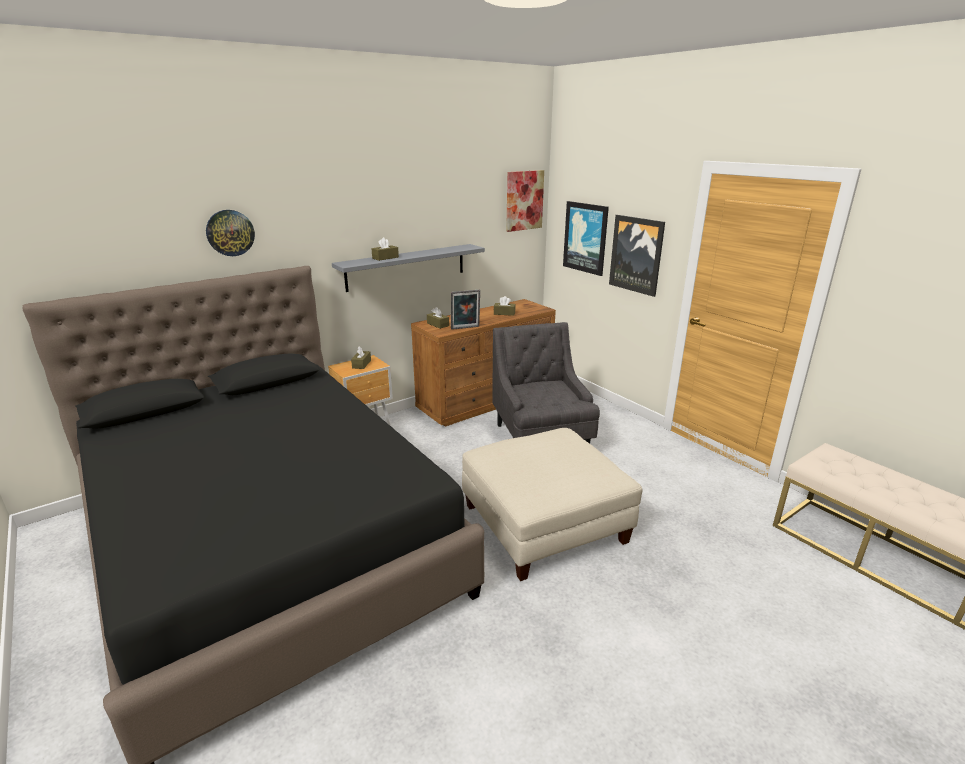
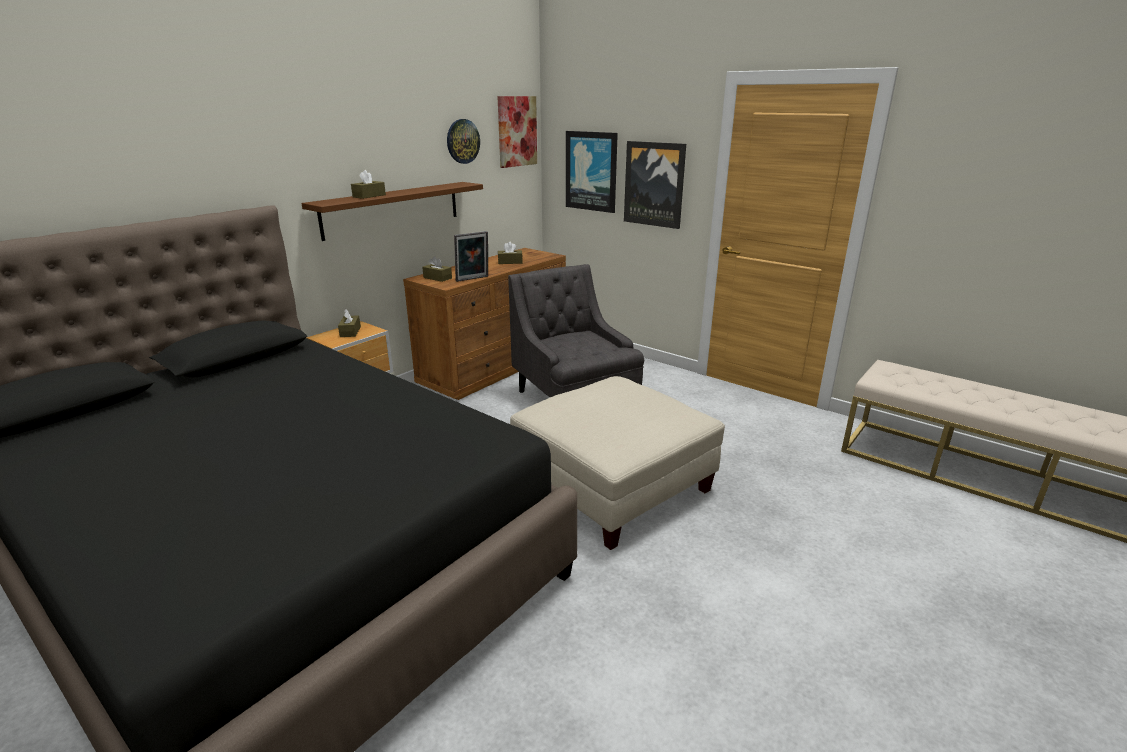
camera: 15 degrees left, 0 degrees up
(230, 233) = (163, 159): wall clock -> wall clock (462, 141)
(406, 267) = (392, 209): grey shelf -> brown shelf

